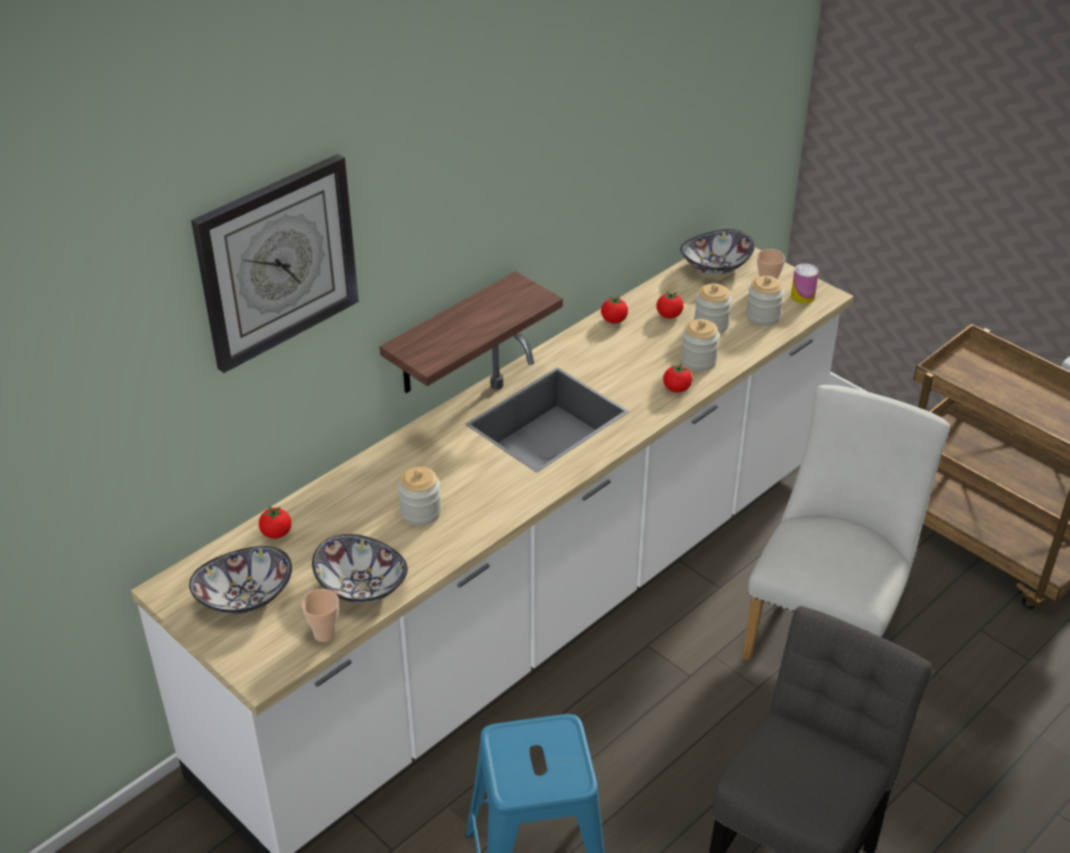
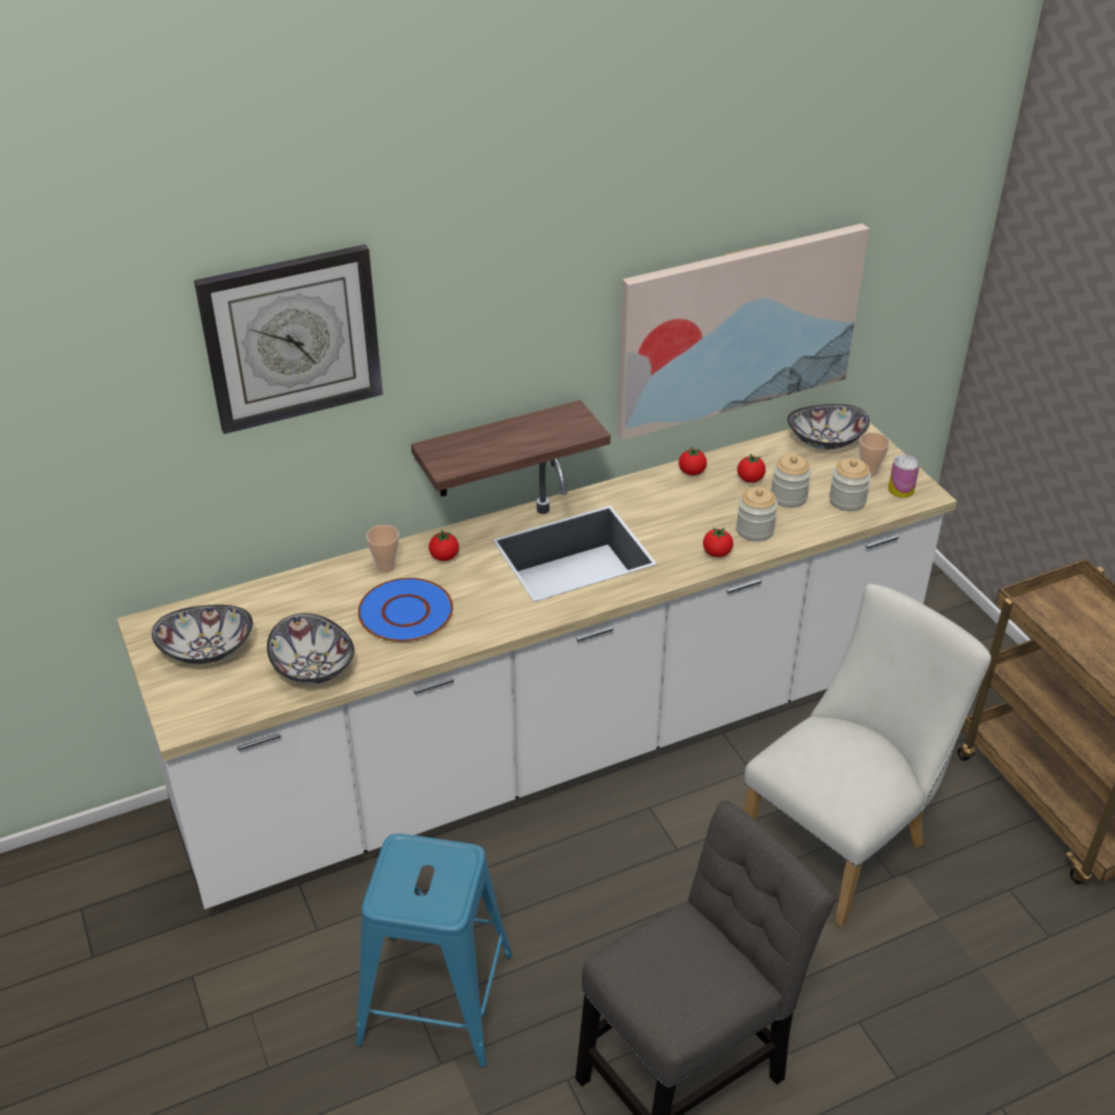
camera: 20 degrees right, 0 degrees up
(276, 533) = (266, 599): tomato -> tomato (444, 557)
(324, 634) = (256, 702): cup -> cup (385, 566)
(421, 512) = (405, 612): jar -> blue plate
(634, 176) = (737, 328): none -> picture

